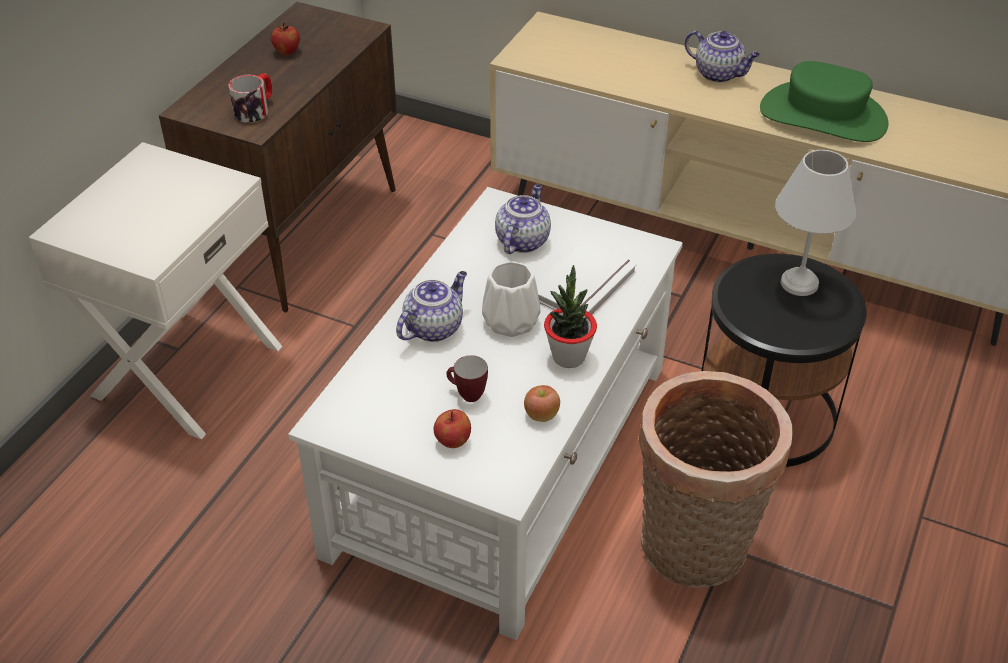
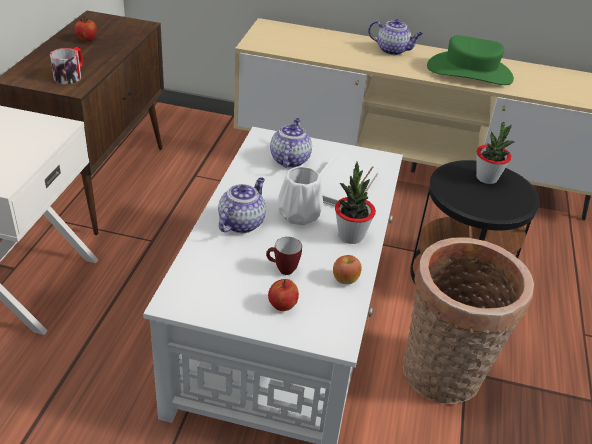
camera: 15 degrees left, 5 degrees down
(798, 284) = (486, 178): white table lamp -> potted plant

